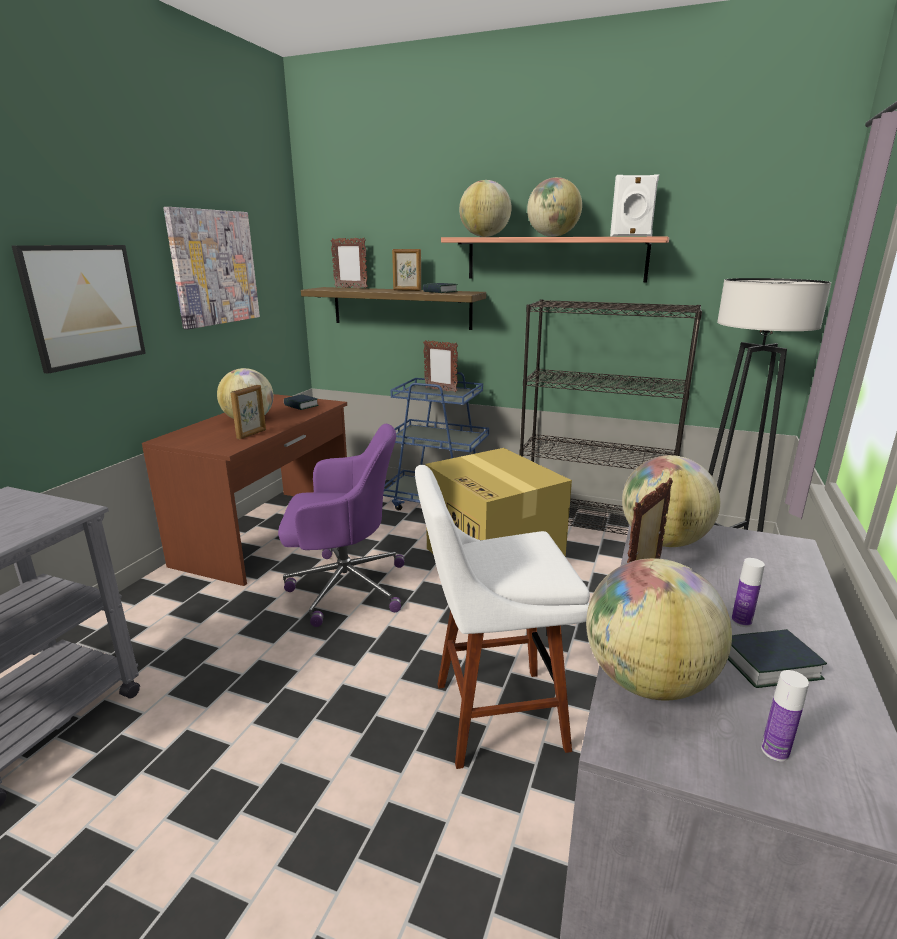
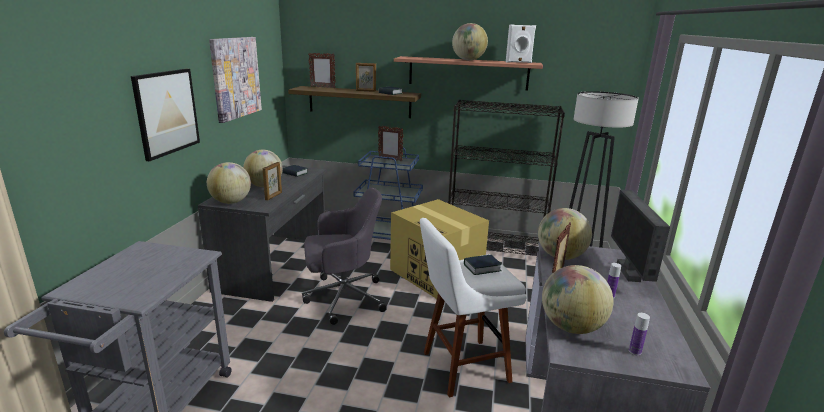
camera: 10 degrees left, 0 degrees up
(270, 532) = (275, 264): brown desk -> grey desk
(344, 586) = (342, 297): purple office chair -> grey office chair
(484, 236) = (422, 58): globe -> globe (231, 202)
(768, 664) = (626, 315): book -> book (482, 268)
(790, 577) = (629, 272): none -> monitor

